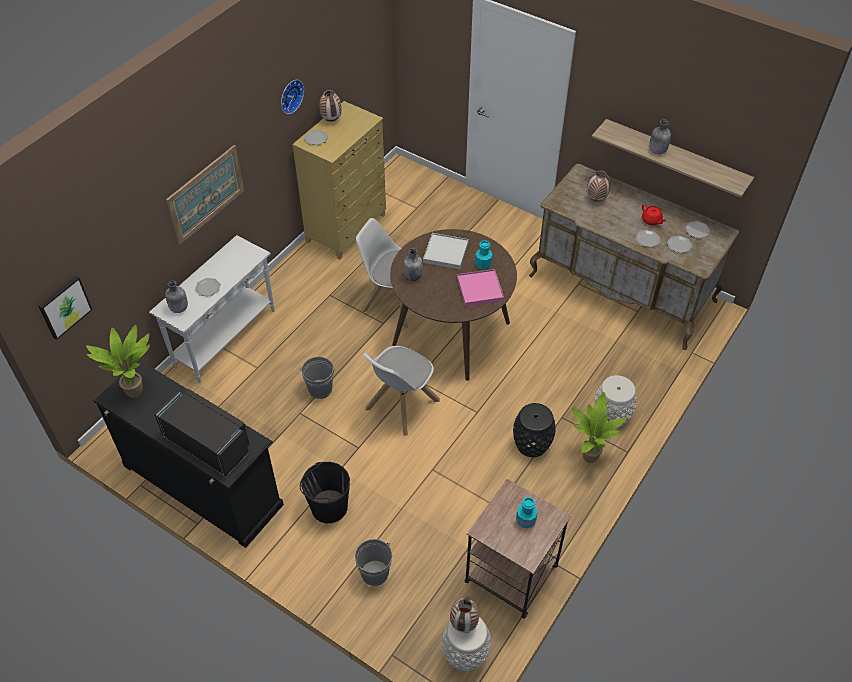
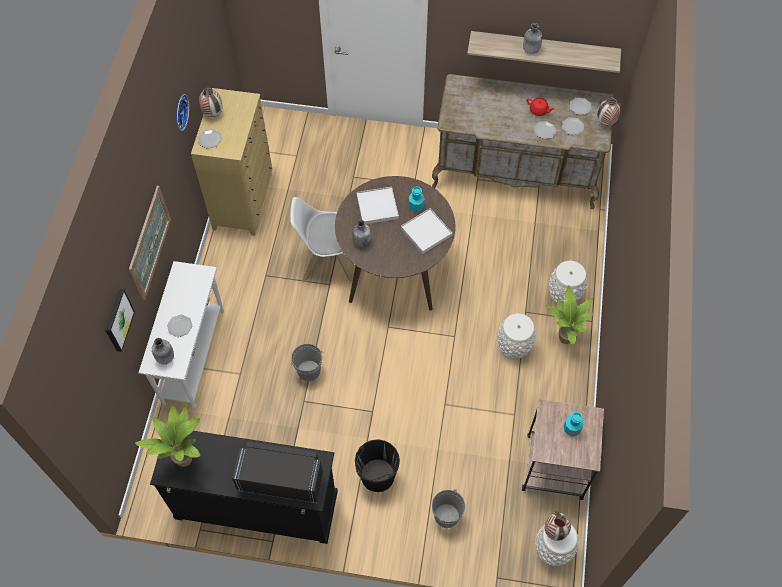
camera: 25 degrees left, 10 degrees up
(64, 306) = (91, 414): picture -> picture (117, 320)
(400, 406) = (387, 357): chair -> none
(480, 289) = (426, 232): pink tray -> white tray
(532, 444) = (514, 347): black stool -> white stool
(595, 200) = (482, 107): vase -> vase (605, 123)

